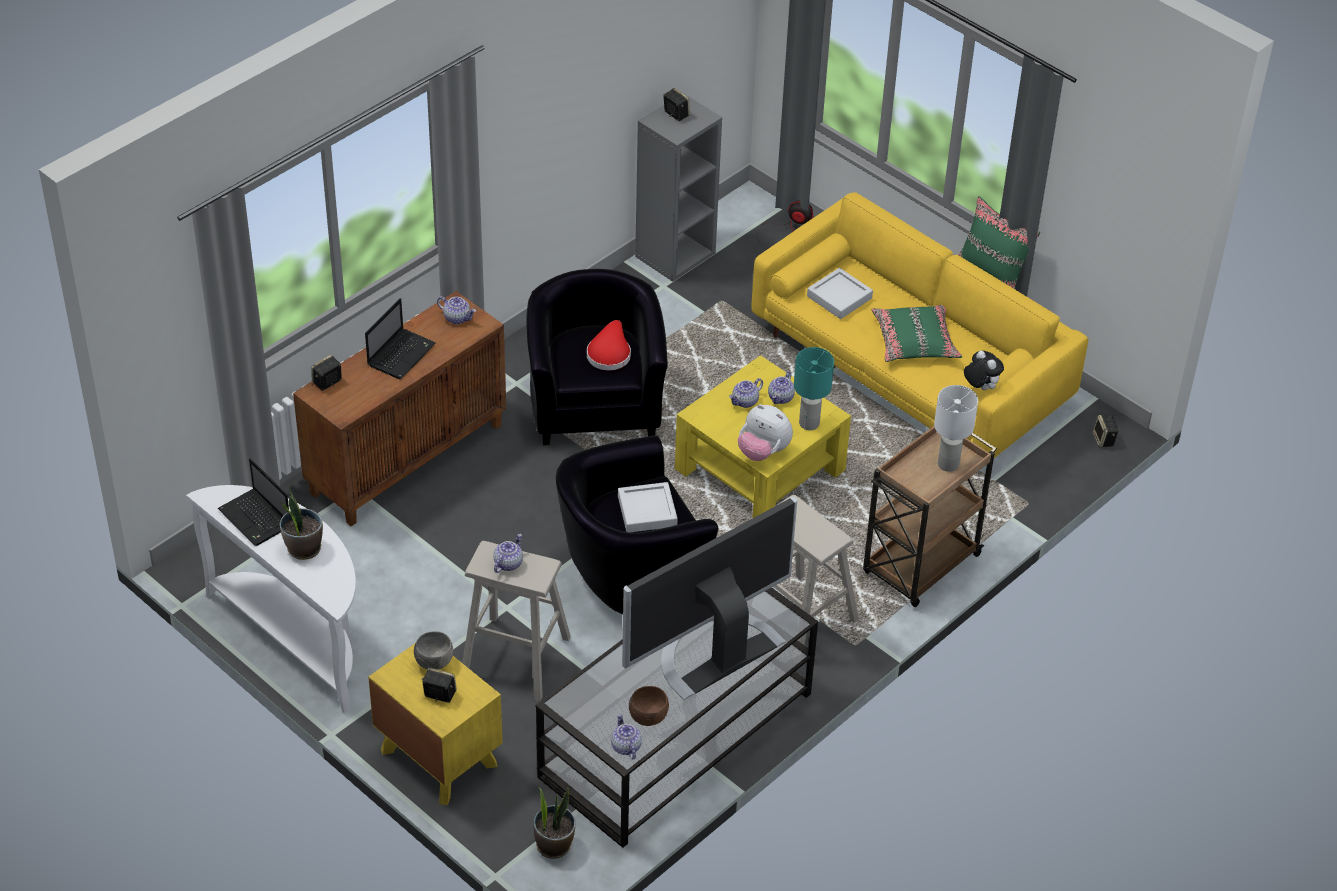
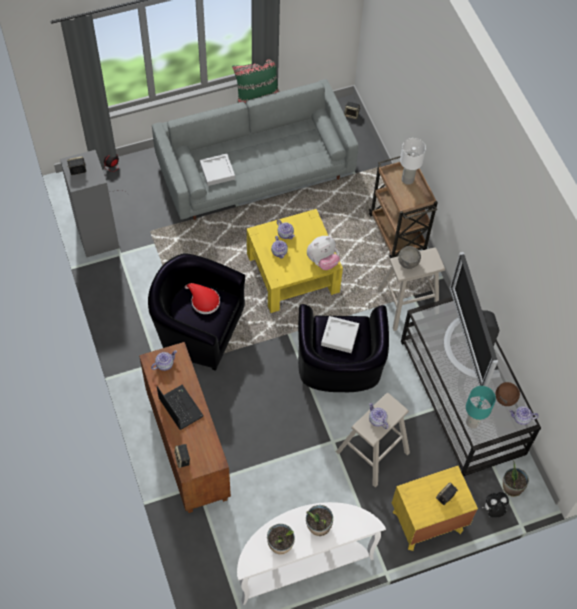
camera: 65 degrees left, 15 degrees up
(256, 519) = (280, 544): laptop -> potted plant
(434, 662) = (420, 490): grey bowl -> grey bowl (408, 263)
(809, 424) = (312, 230): turquoise table lamp -> turquoise table lamp (473, 422)
(910, 369) = (255, 170): yellow sofa -> grey sofa
(915, 342) = (271, 154): green pillow -> none
(980, 387) = (335, 141): plush toy -> plush toy (493, 510)

